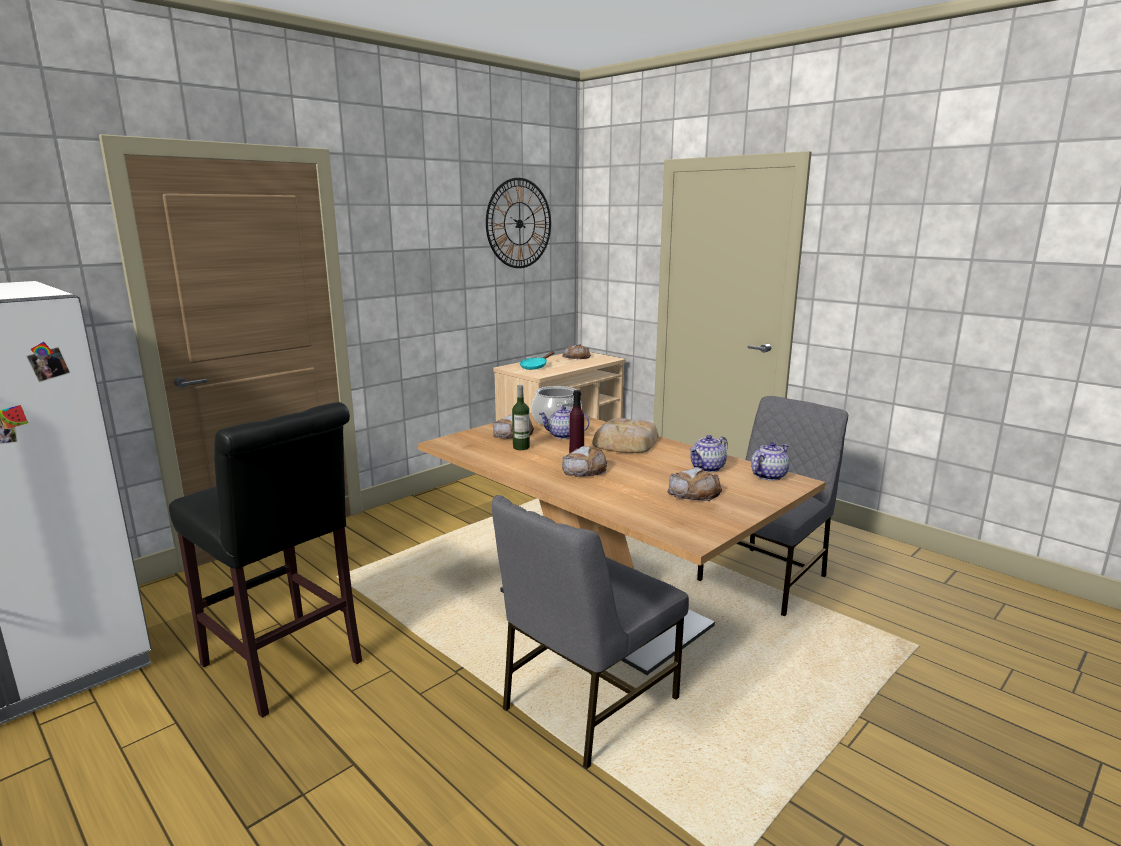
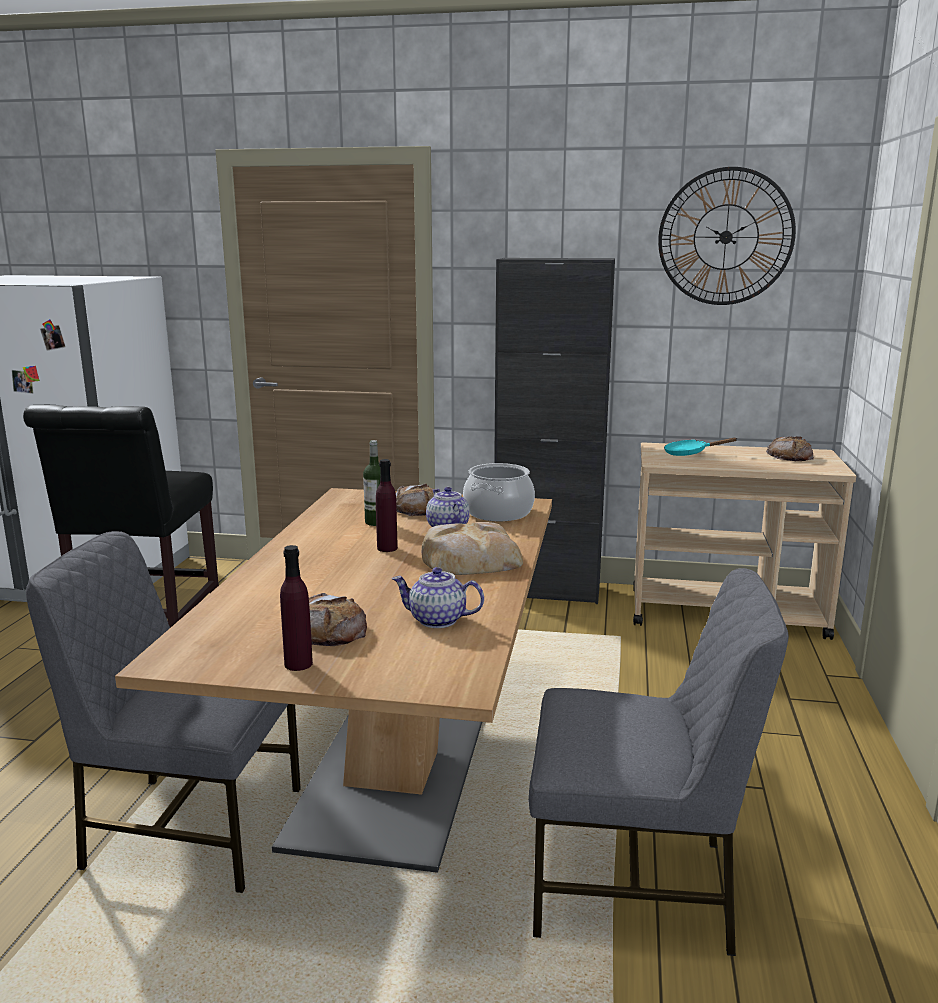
camera: 55 degrees right, 0 degrees up
(457, 491) = (547, 591): none -> black cabinet
(584, 469) = (341, 563): bread -> none
(734, 507) = (298, 664): none -> purple bottle
(768, 476) = (459, 663): teapot -> none

